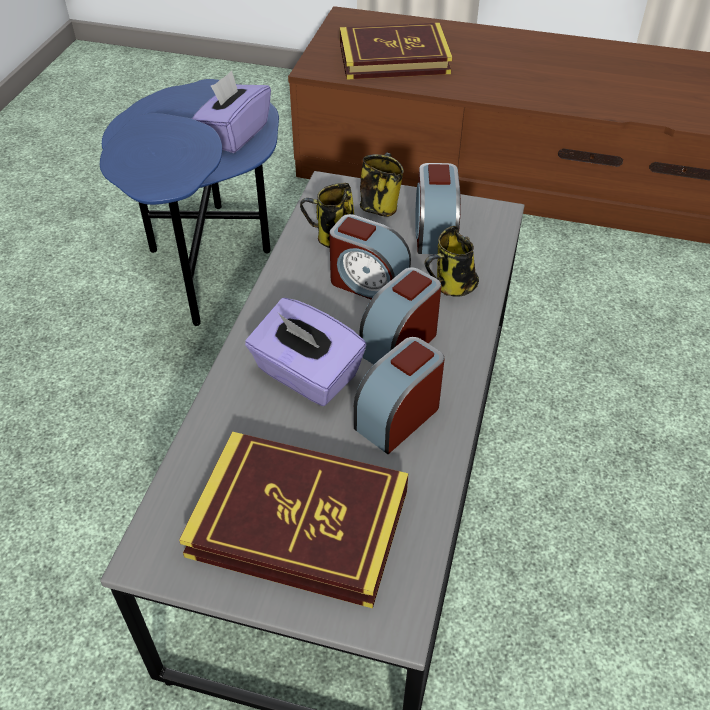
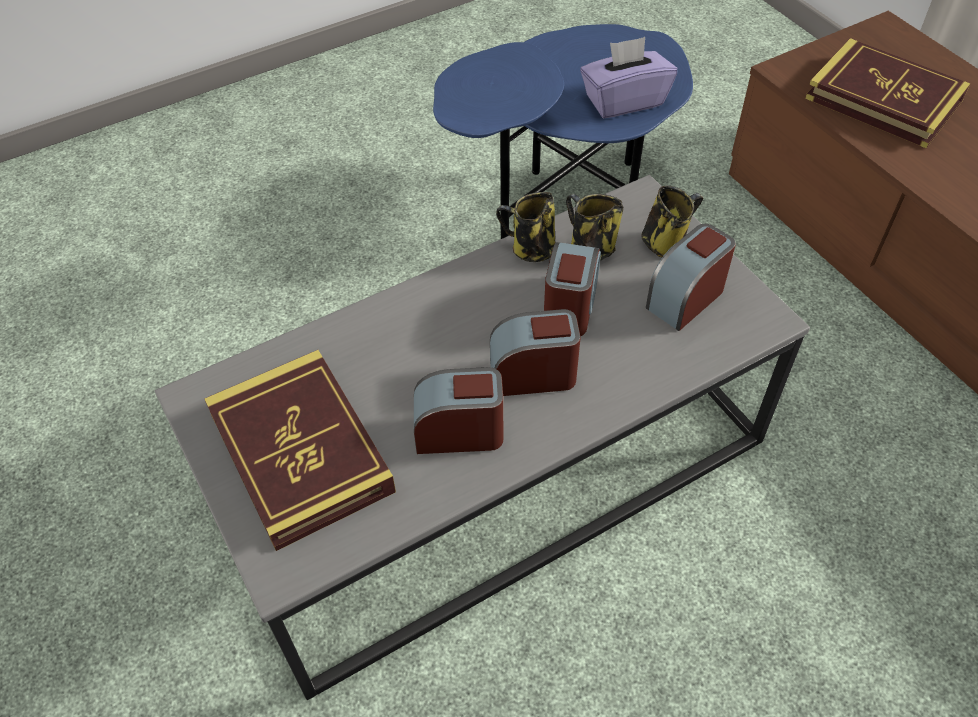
camera: 45 degrees right, 5 degrees up
(306, 375) = (433, 347): purple tissue box -> none
(368, 283) = (570, 306): alarm clock -> alarm clock turned 150 degrees counterclockwise
(452, 286) = (638, 357): mug -> mug (530, 249)

